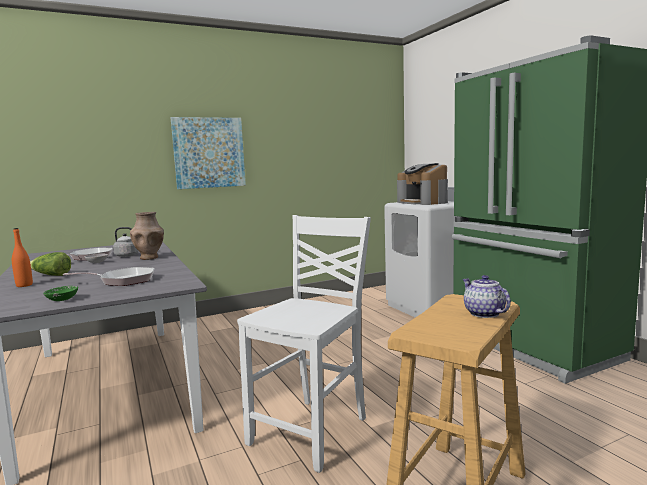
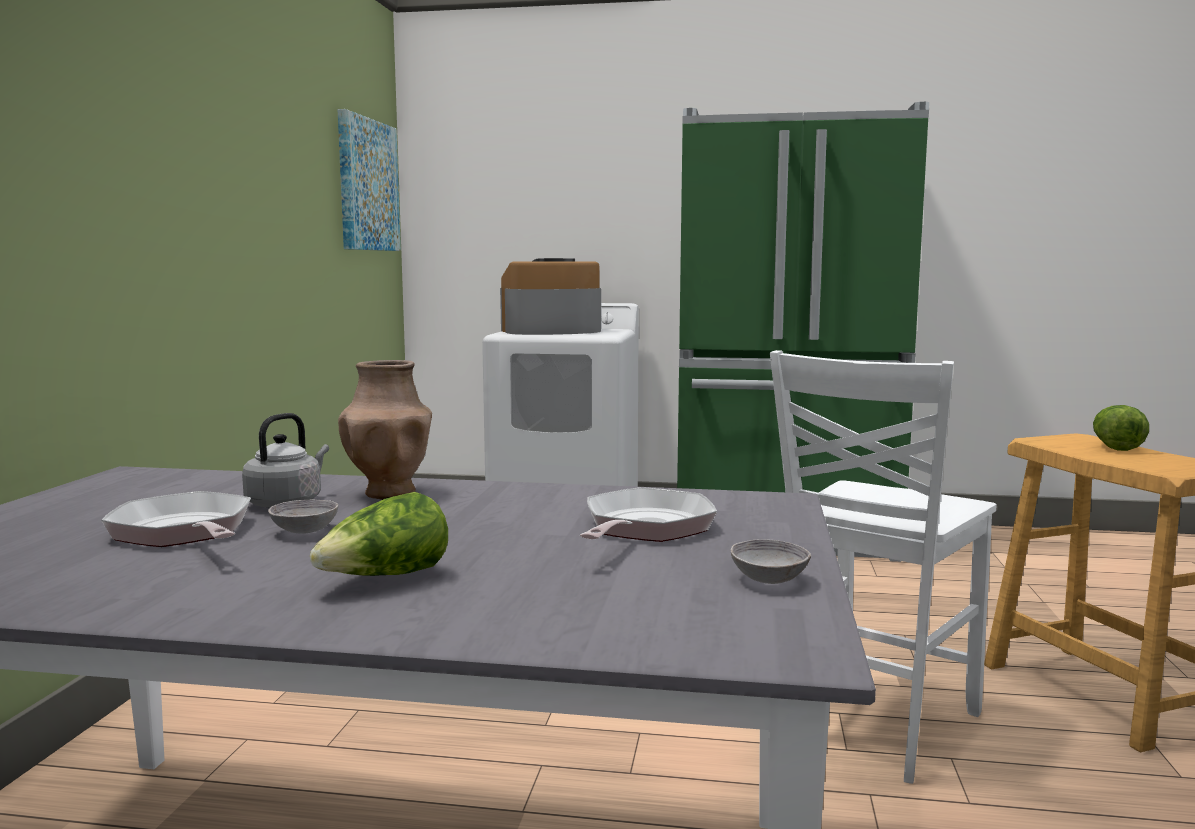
camera: 55 degrees left, 0 degrees up
(24, 285) = (474, 608): orange bottle -> none
(62, 300) = (769, 579): green bowl -> grey bowl
(209, 153) = (145, 199): picture -> picture (367, 185)
(312, 431) = (872, 726): white chair -> white chair turned 120 degrees counterclockwise
(423, 202) = (551, 331): coffee machine -> coffee machine turned 150 degrees clockwise
(483, 313) = (1115, 446): teapot -> lettuce

